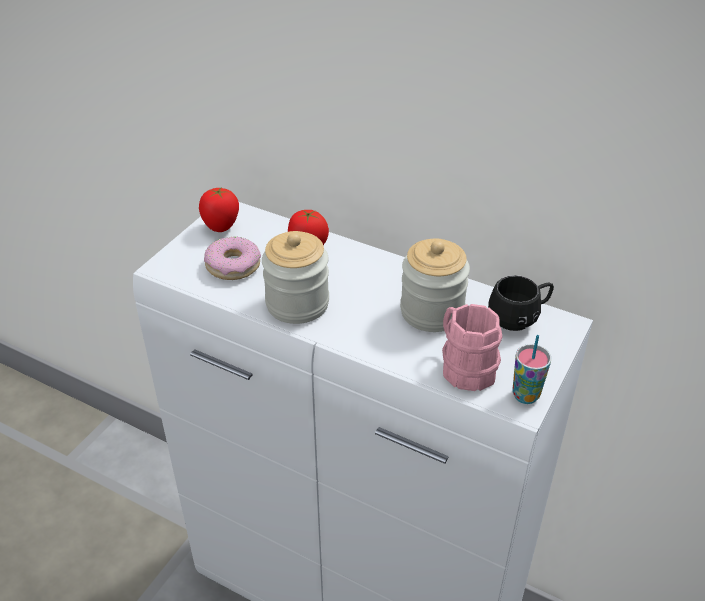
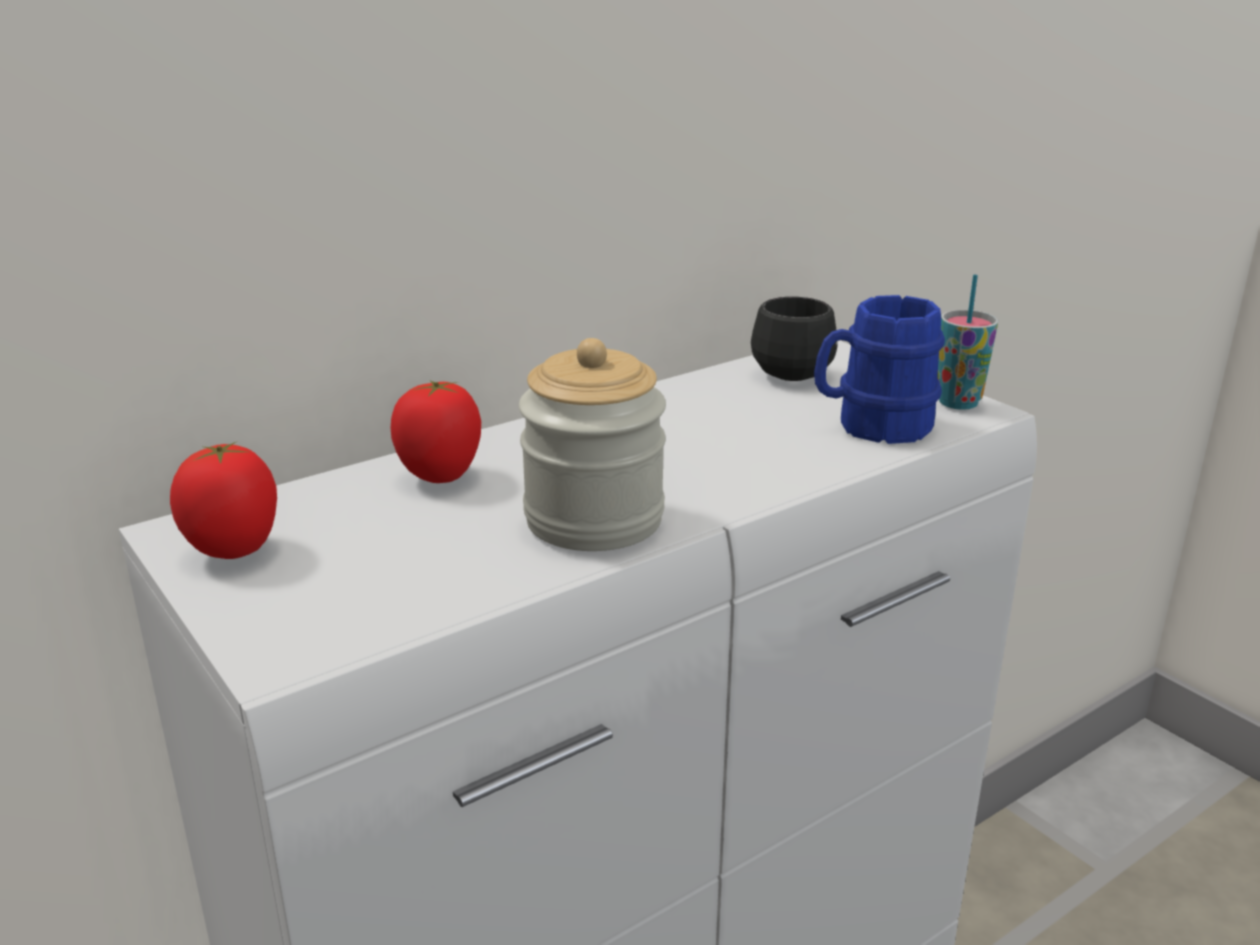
camera: 65 degrees left, 15 degrees down
(233, 265) = (391, 563): donut -> none
(432, 311) = (723, 418): jar -> none
(463, 367) = (872, 425): pink mug -> blue mug

